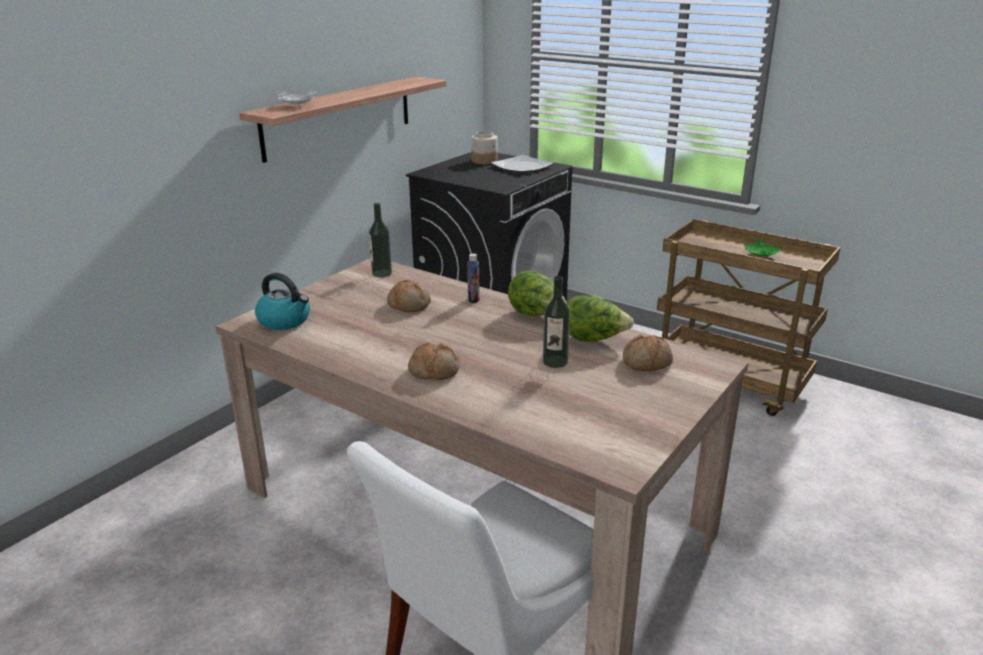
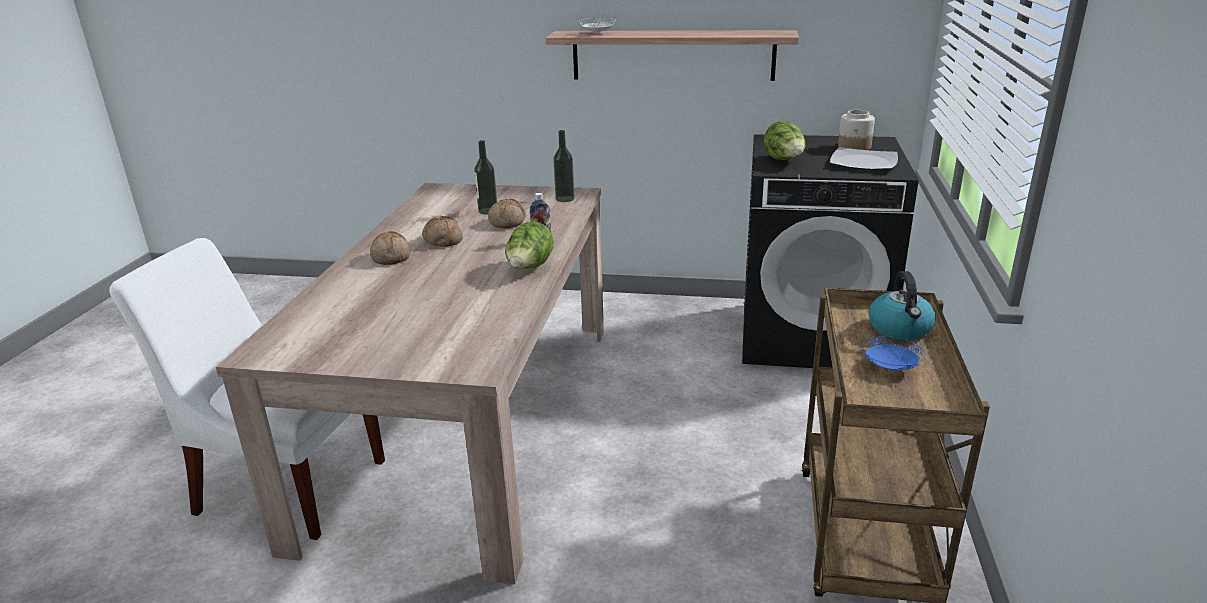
camera: 65 degrees right, 0 degrees up
(285, 321) = (446, 196): kettle -> kettle (900, 329)
(555, 362) = (434, 295): bottle -> bottle (488, 211)
(594, 339) = (494, 302): lettuce -> lettuce (784, 160)
(647, 363) = (457, 334): bread -> bread (442, 240)
(760, 256) = (890, 367): green plate -> blue plate

